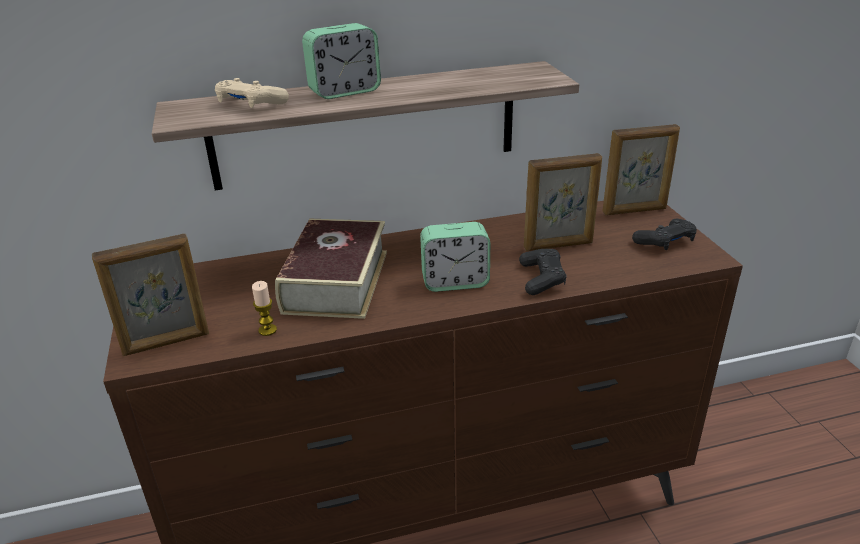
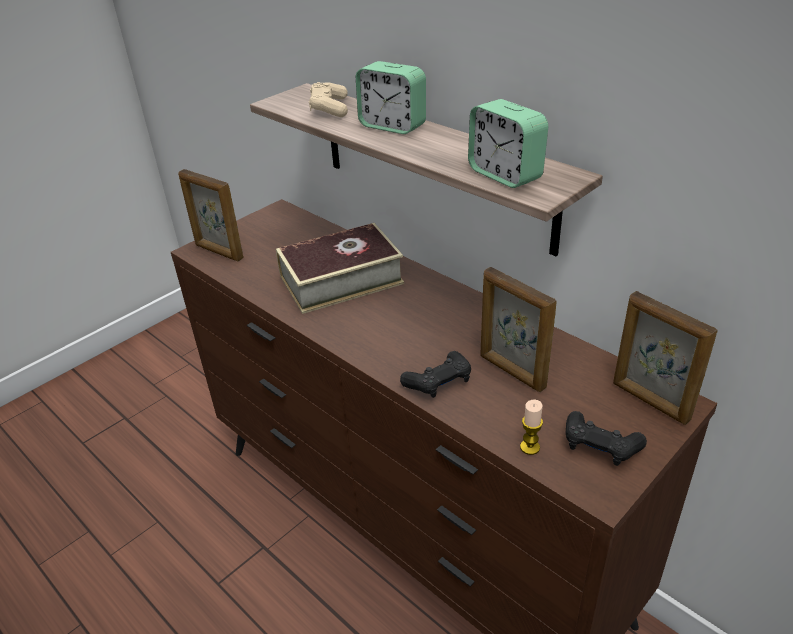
camera: 60 degrees right, 5 degrees up
(267, 330) = (258, 280): candle -> candle (530, 447)
(455, 282) = (389, 335): alarm clock -> alarm clock (505, 174)

